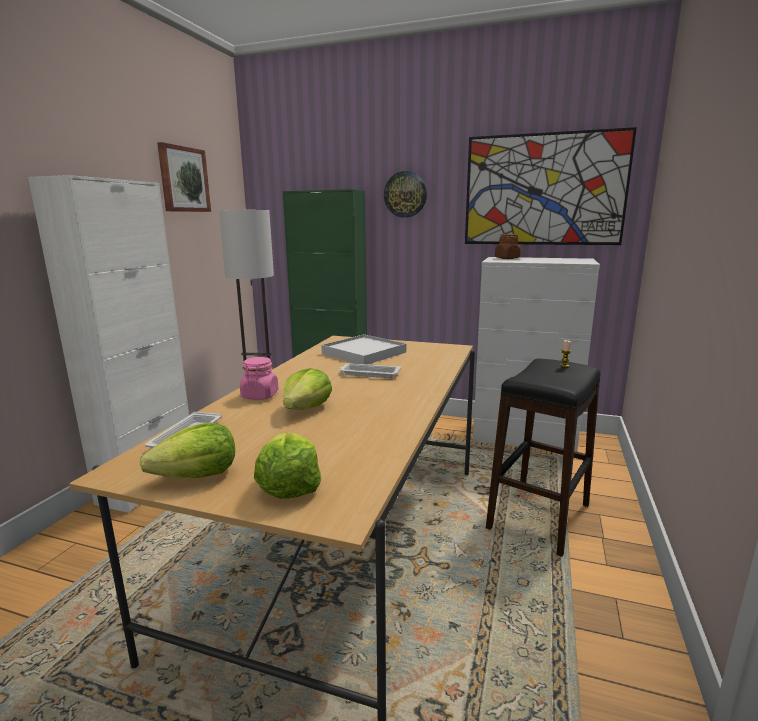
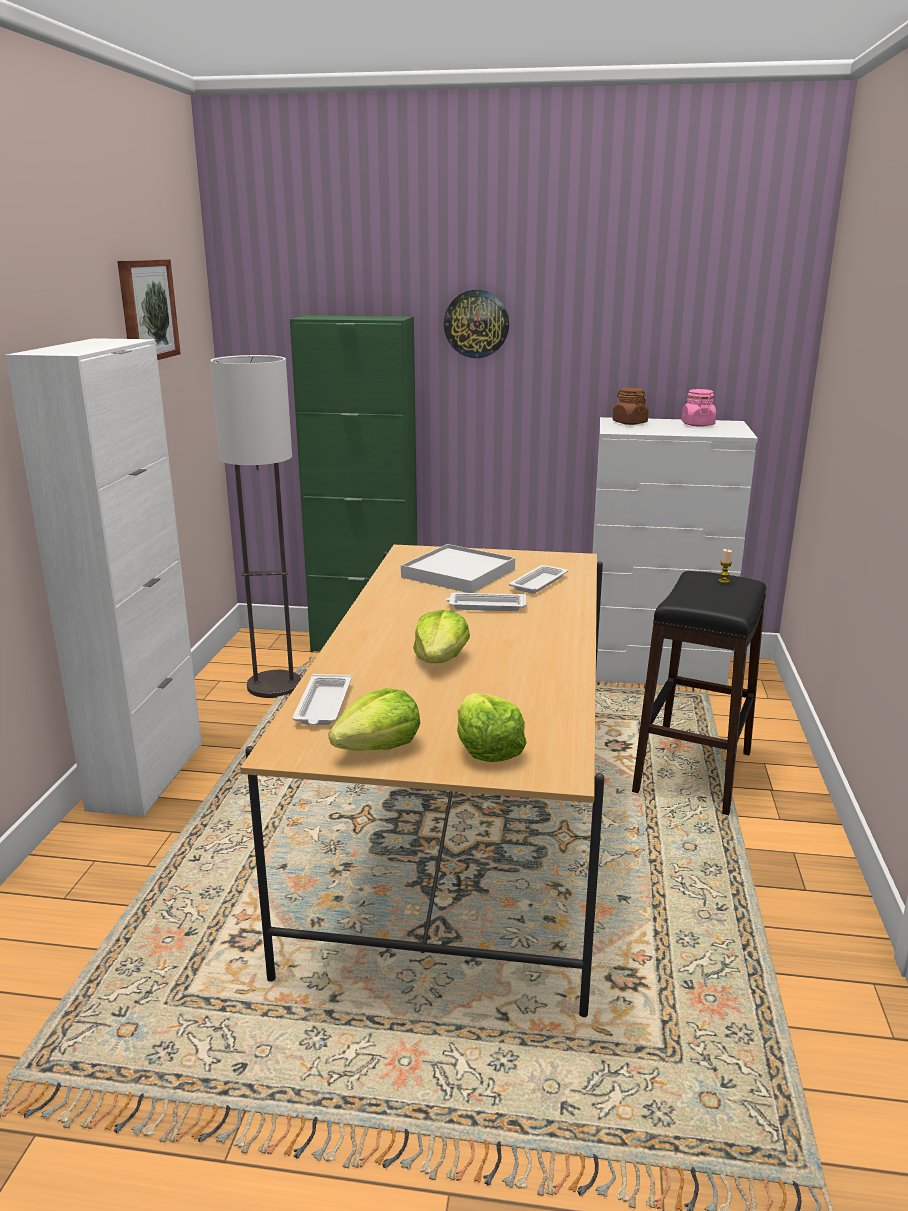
camera: 10 degrees left, 5 degrees up
(260, 395) = (367, 646): pink jar -> pink jar (697, 424)
(419, 361) = (539, 583): none -> white tray
(543, 190) = (677, 324): picture -> none

